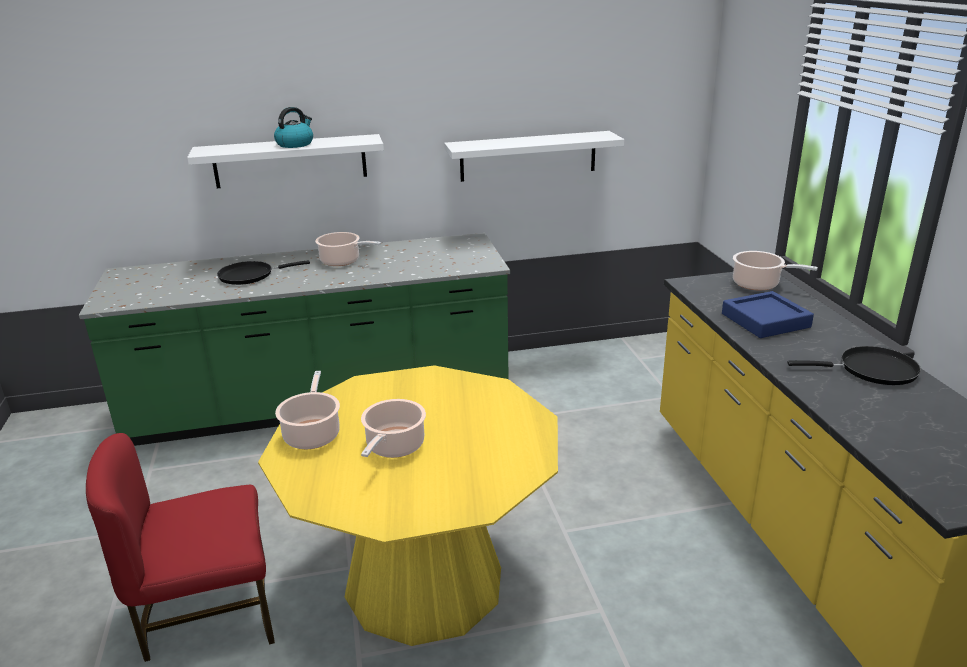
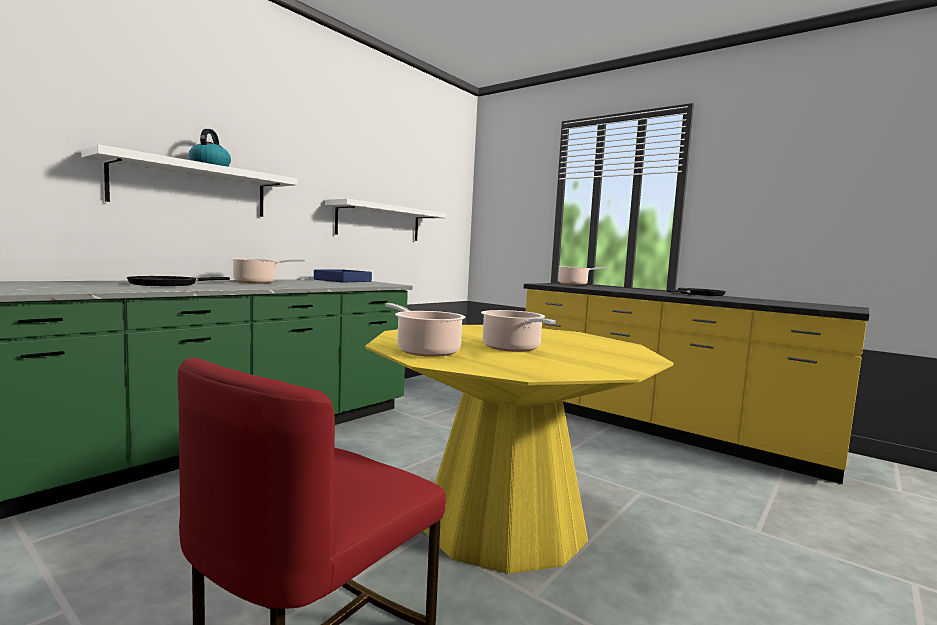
camera: 40 degrees left, 20 degrees down
(765, 320) = (612, 289): blue tray -> blue tray (343, 280)

